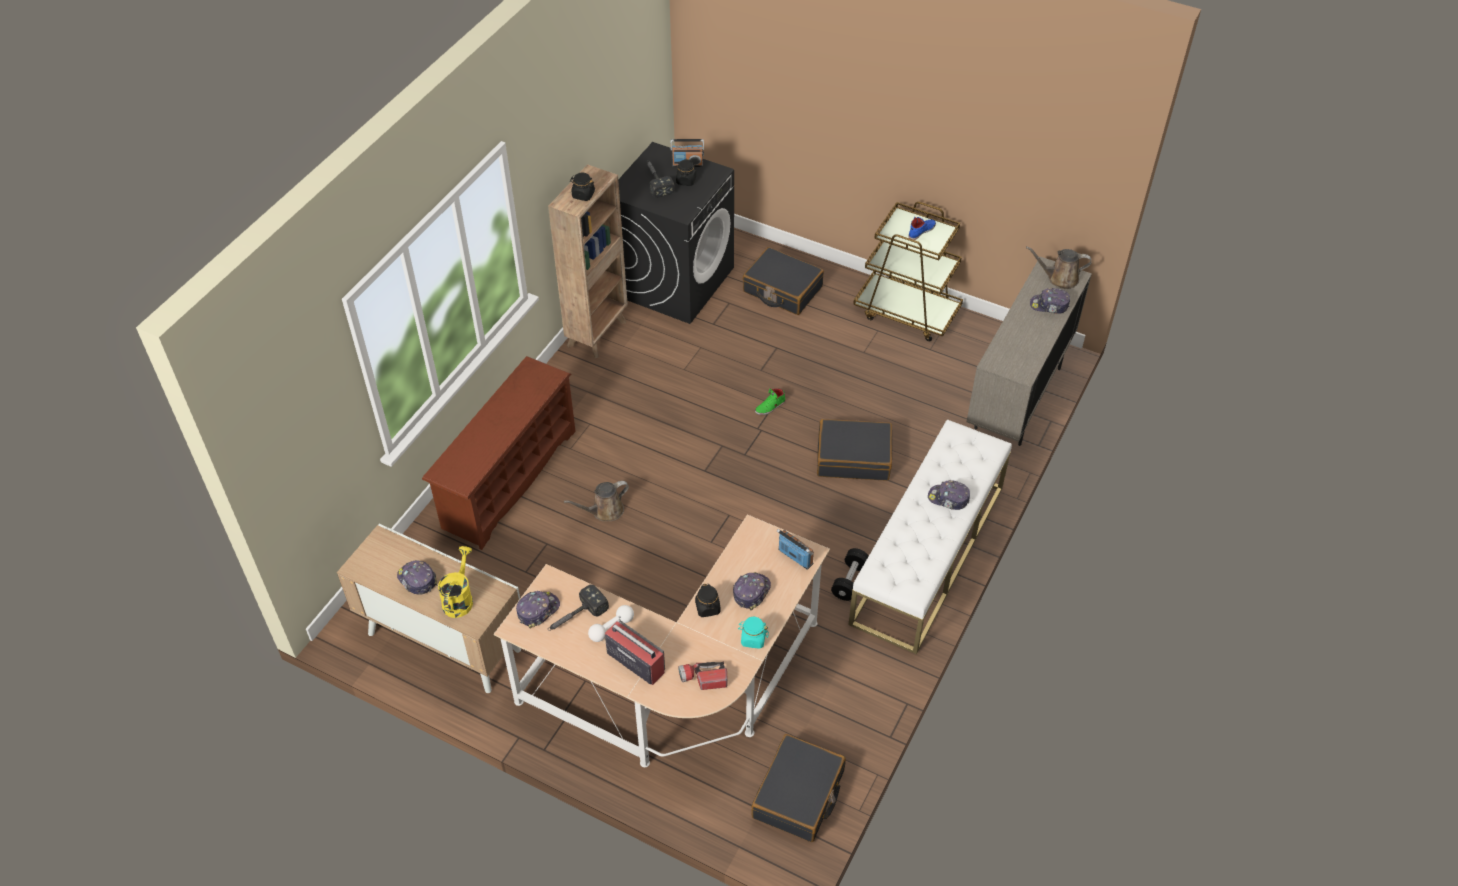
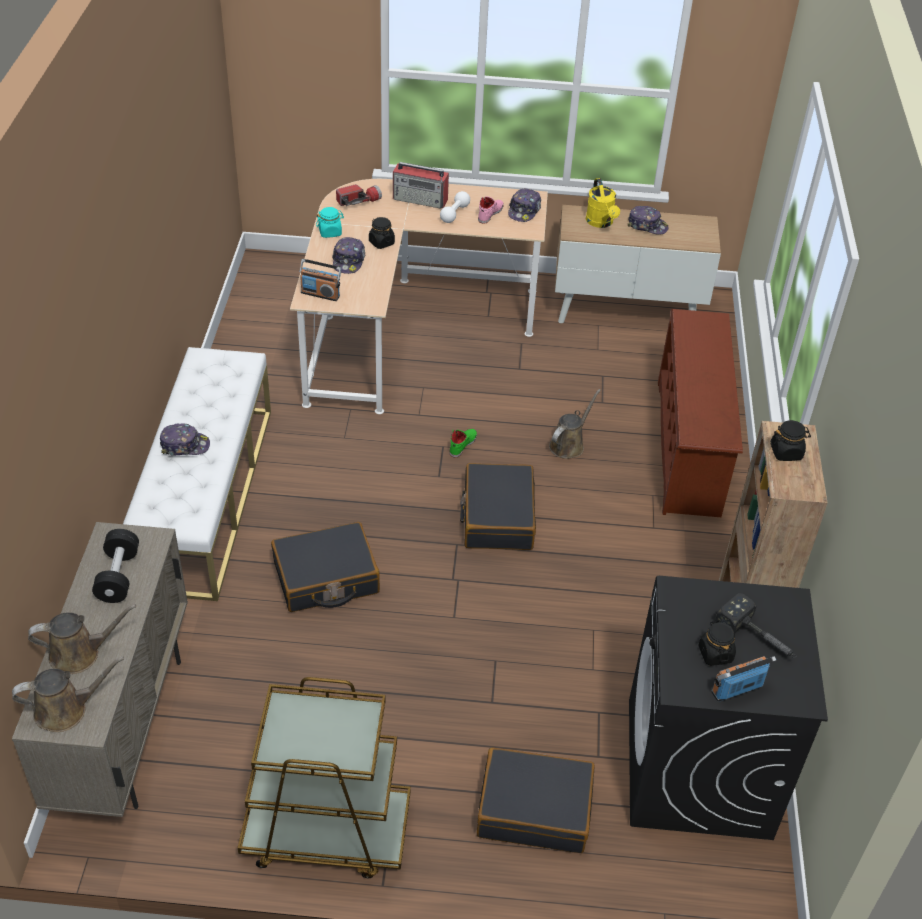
camera: 155 degrees right, 5 degrees down
(575, 617) = (490, 213): hammer -> pink shoe
(770, 407) = (456, 612): green shoe -> green shoe (462, 444)
(798, 795) = (269, 291): black suitcase -> black suitcase (497, 517)
(849, 581) = (283, 449): black dumbbell -> black dumbbell (118, 576)
(921, 231) = (313, 739): blue shoe -> none
(1049, 305) = (80, 653): cap -> brown watering can

